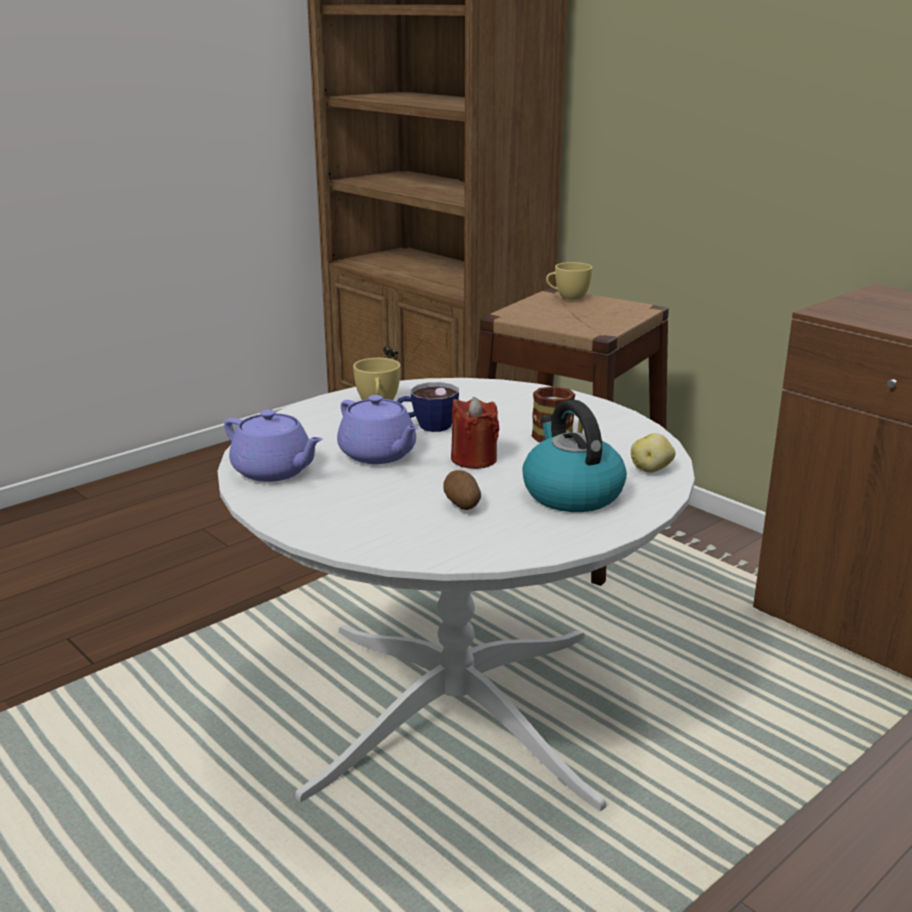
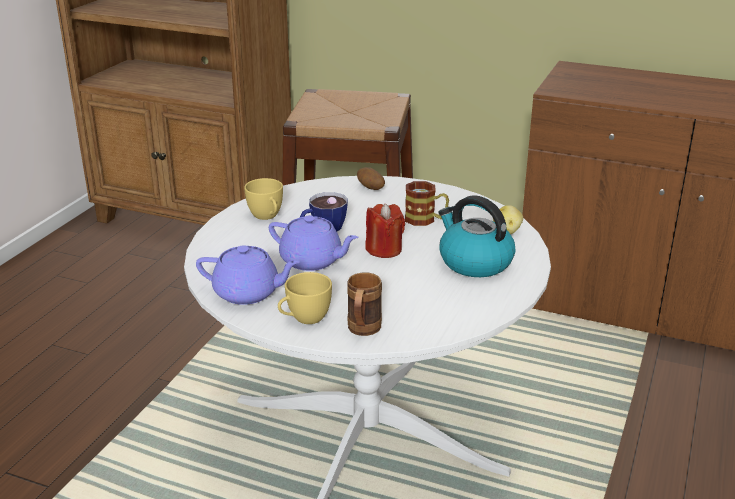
camera: 25 degrees left, 5 degrees up
(354, 535) = (362, 331): none -> brown mug
(461, 505) = (412, 289): potato -> potato (370, 188)
(567, 297) = (330, 95): yellow cup -> yellow cup (304, 319)

